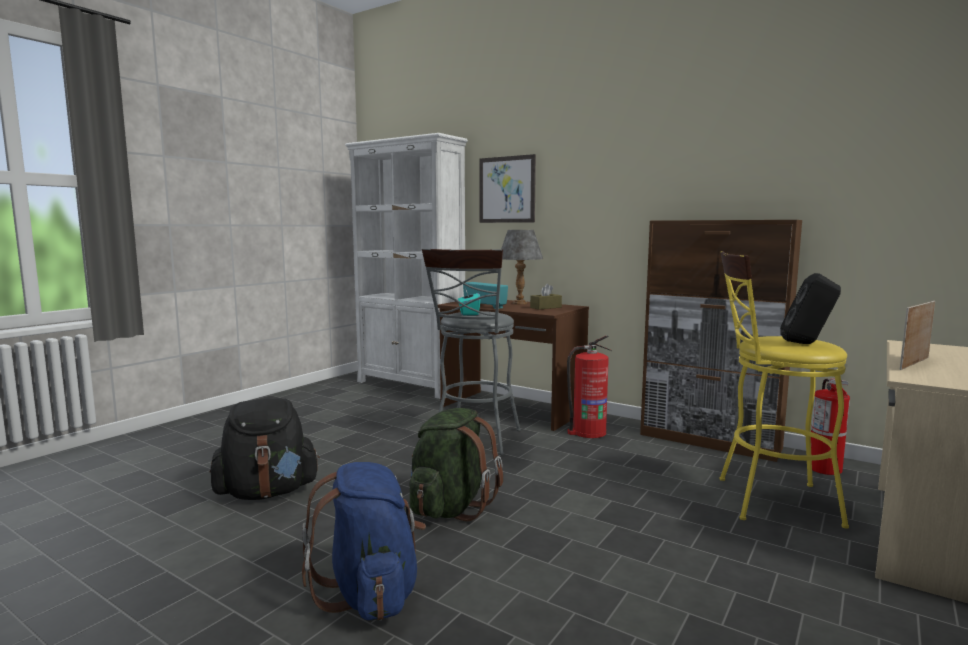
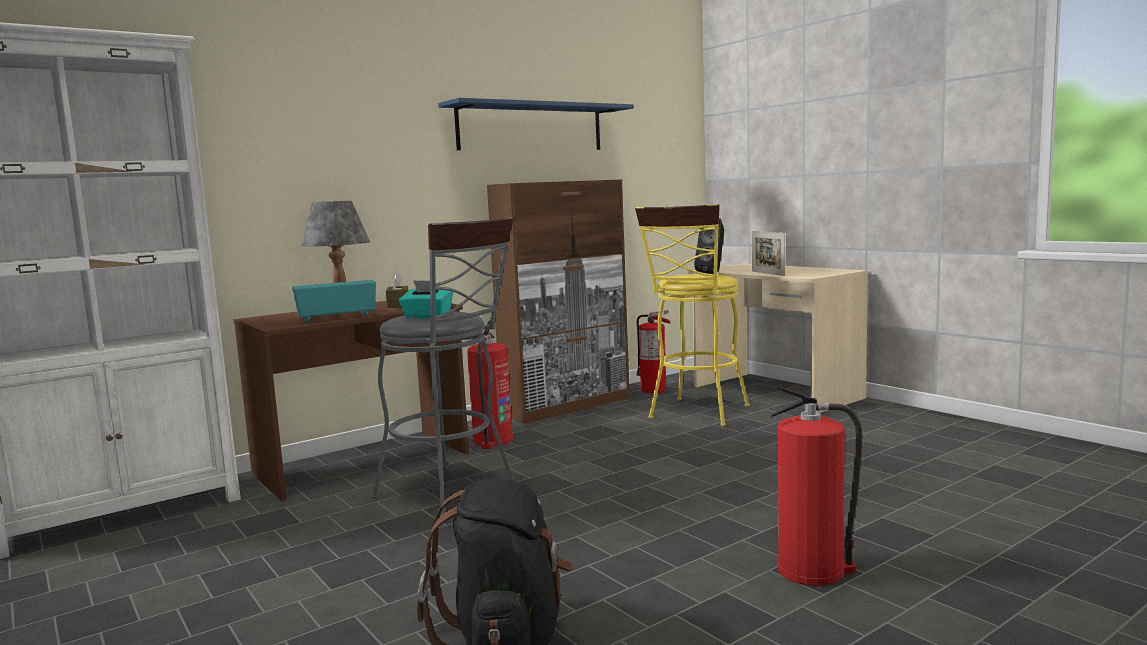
camera: 70 degrees left, 0 degrees up
(370, 593) = (812, 570): blue backpack -> fire extinguisher
(450, 508) = (641, 521): green backpack -> none
(507, 189) = (264, 142): picture -> none
(724, 166) = (531, 128): none -> blue shelf

